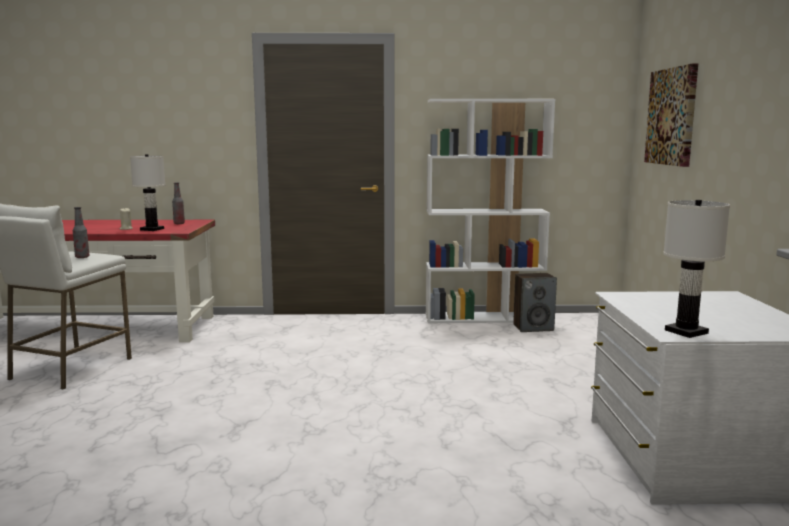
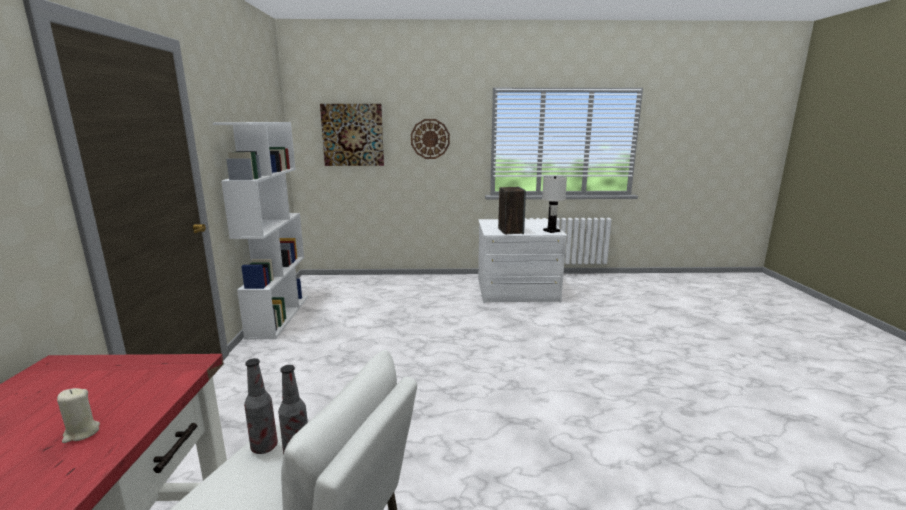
camera: 90 degrees left, 5 degrees up
(152, 229) = (131, 396): white table lamp -> none
(179, 223) = (71, 381): bottle -> bottle (264, 447)
(533, 328) = (318, 301): speaker -> speaker (510, 231)
(736, 121) = (430, 139): none -> wall clock

